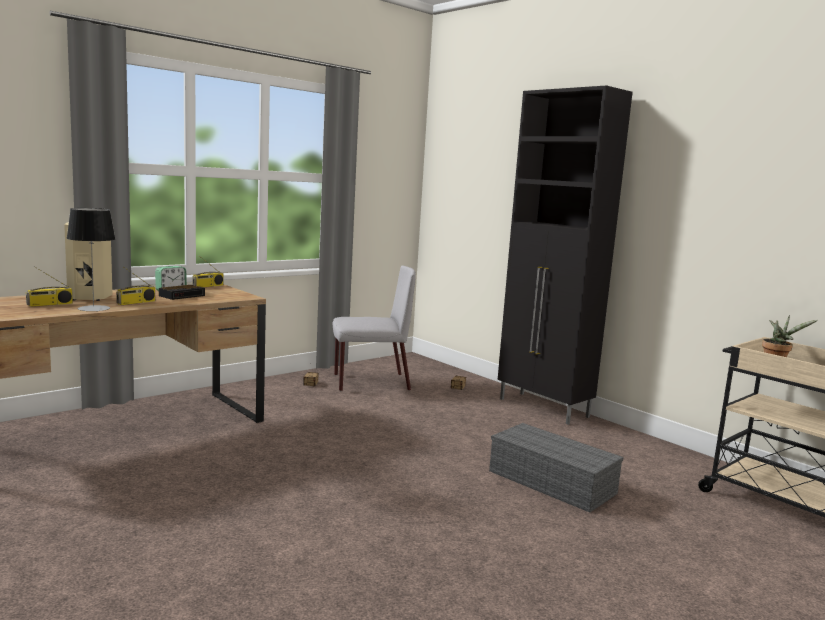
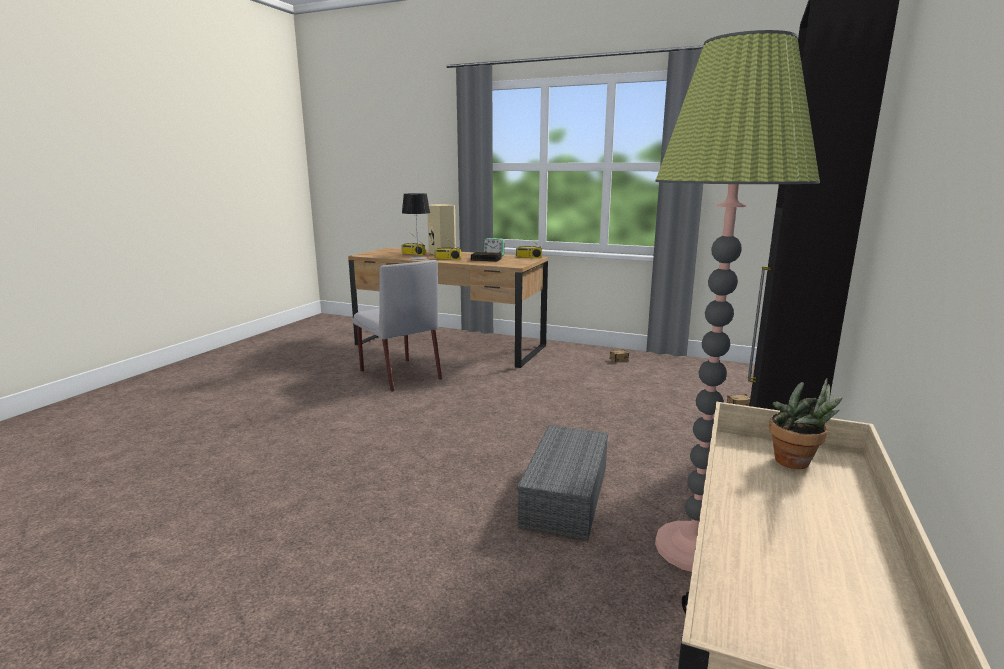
camera: 65 degrees right, 5 degrees up
(369, 382) = (666, 375): grey chair -> grey chair (399, 375)
(638, 467) = (692, 548): none -> floor lamp

